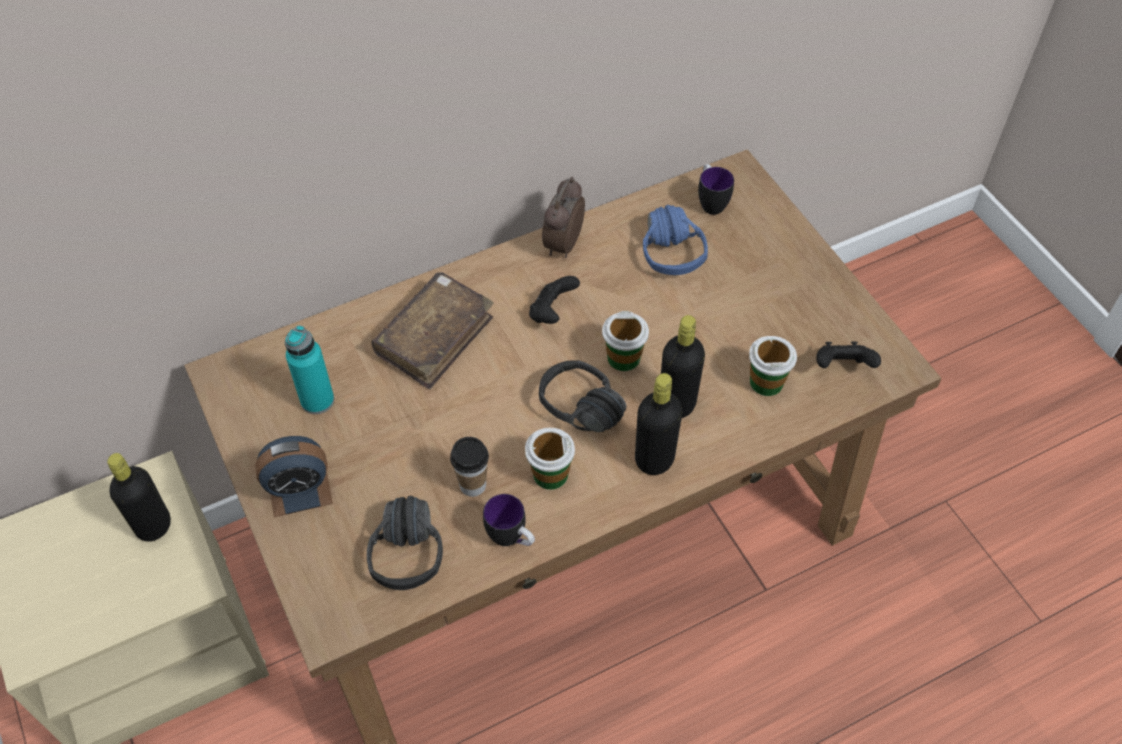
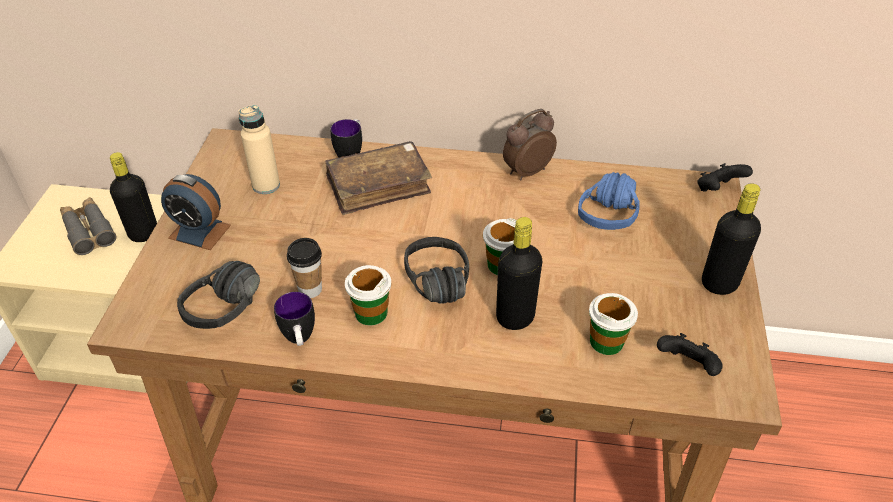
camera: 35 degrees right, 10 degrees down
(82, 560) = (88, 231): none -> grey binoculars
(317, 400) = (266, 185): turquoise bottle -> beige bottle
(552, 312) = (477, 210): black game controller -> black game controller (717, 190)
(654, 459) = (459, 346): black bottle -> black bottle (719, 283)
(710, 202) = (673, 195): mug -> mug (351, 153)

